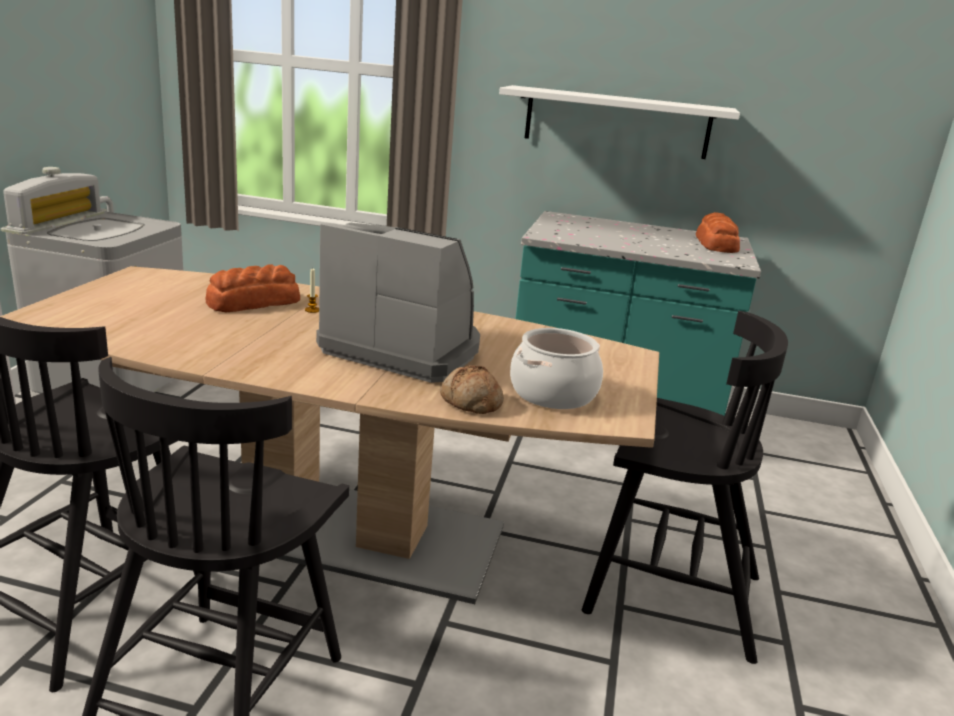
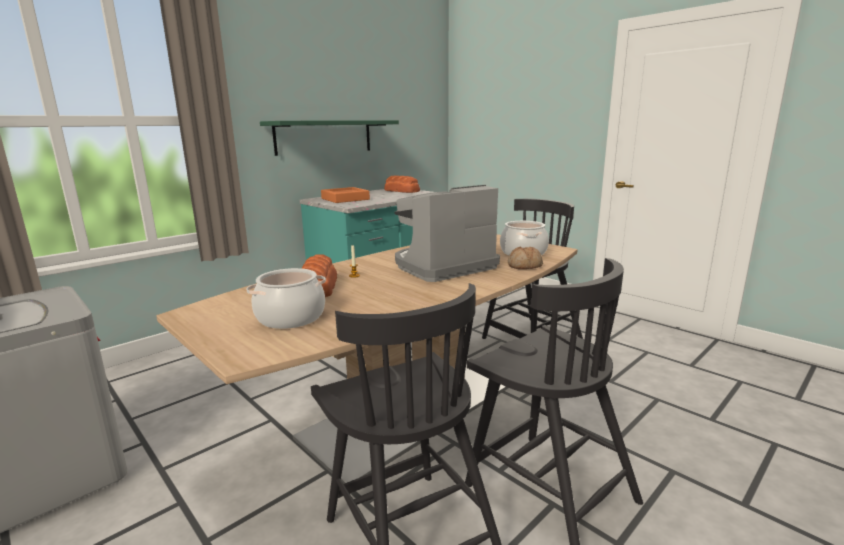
camera: 55 degrees left, 5 degrees down
(145, 310) = (290, 318): none -> cooking pot
(585, 227) = (345, 199): none -> orange tray
(616, 122) = (324, 137): white shelf -> green shelf

